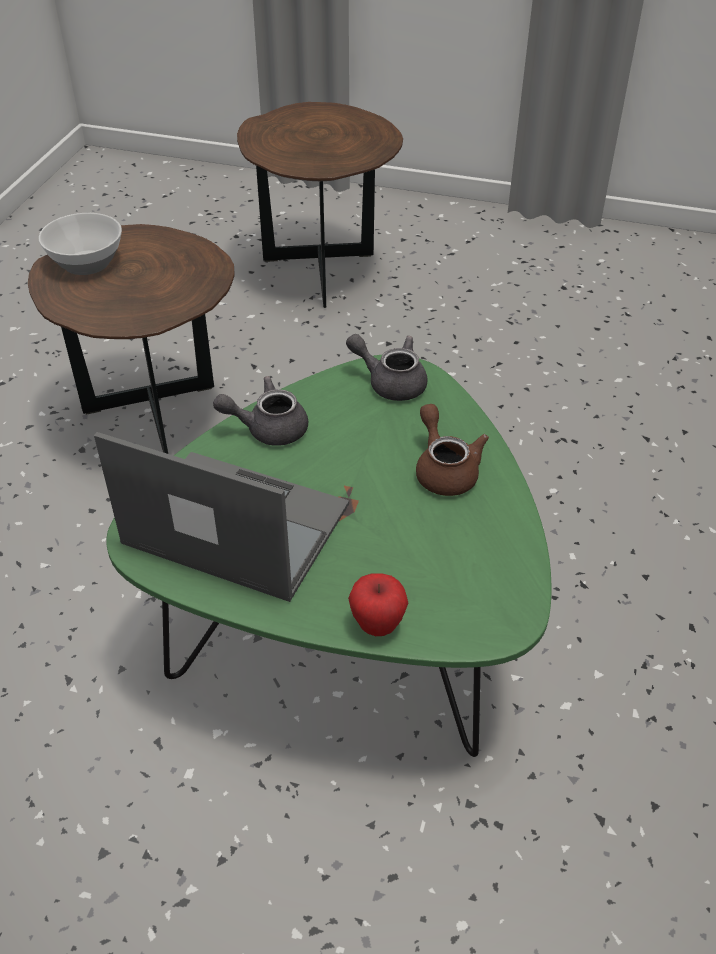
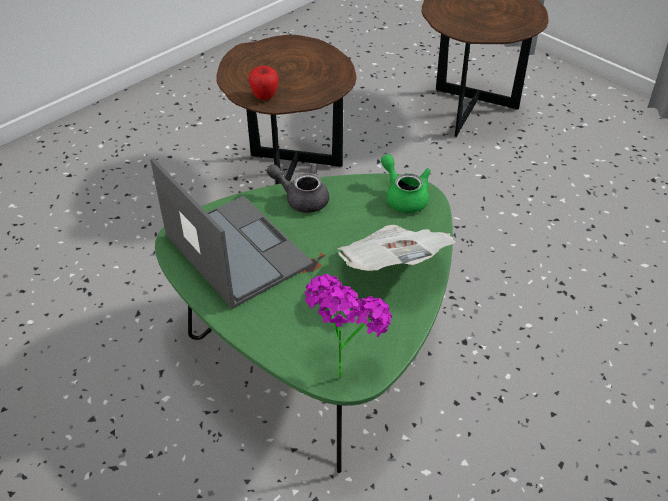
camera: 30 degrees right, 0 degrees up
(87, 262) = (266, 54): bowl -> none
(377, 624) = (272, 345): apple -> apple (264, 97)
(390, 382) = (404, 197): grey teapot -> green teapot
(444, 469) = (392, 267): brown teapot -> newspaper
(482, 610) = (343, 365): none -> potted plant

